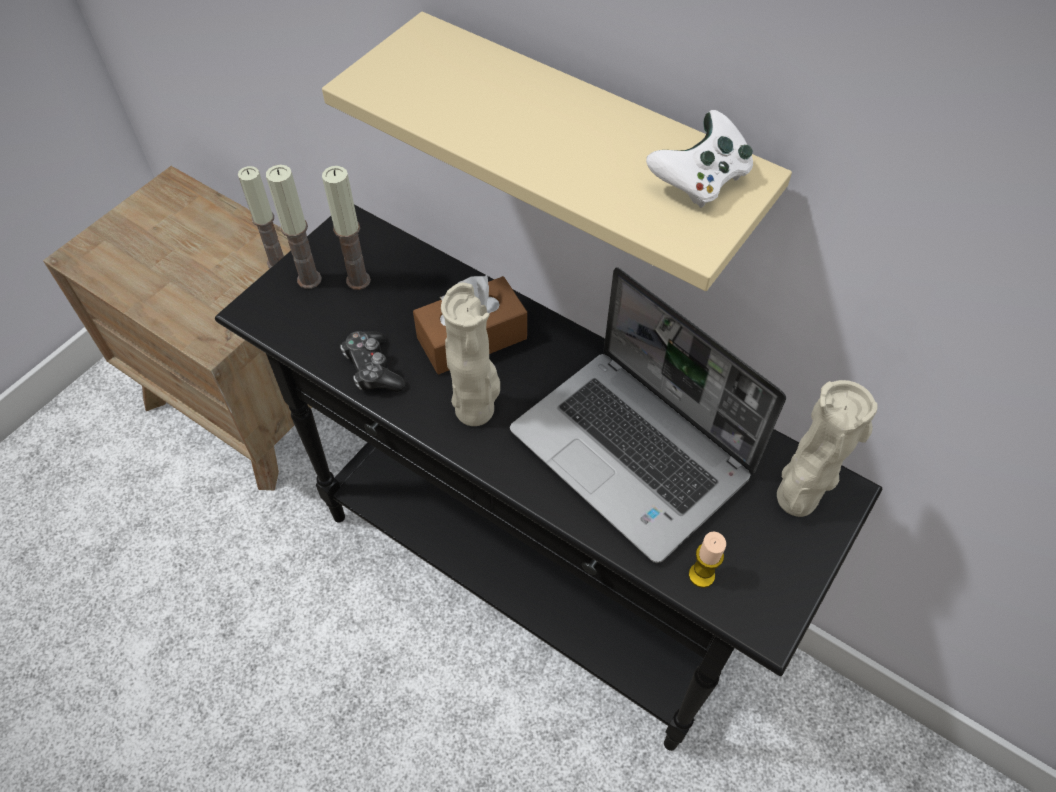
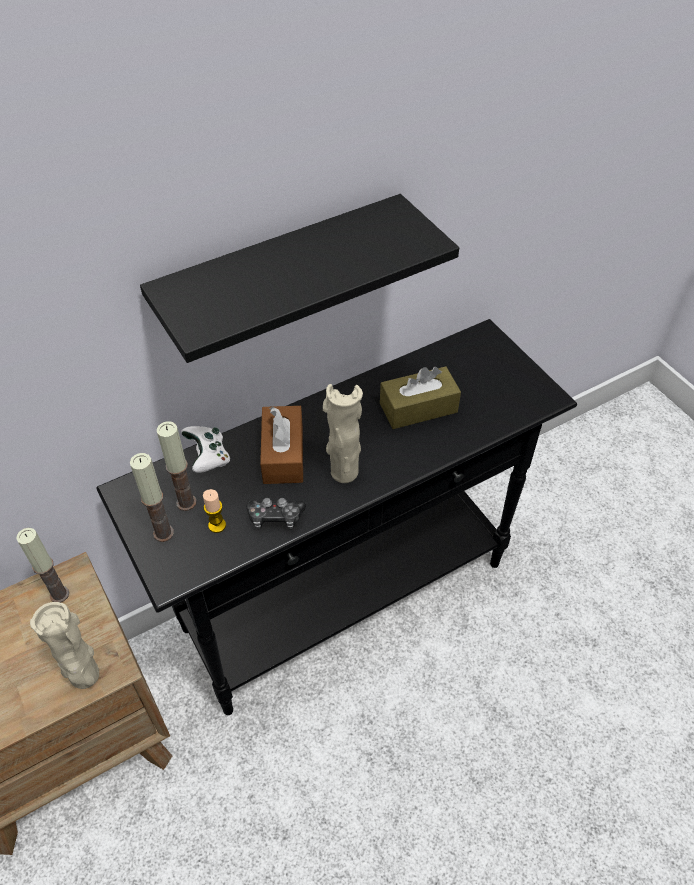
camera: 65 degrees left, 5 degrees down
(588, 148) = (281, 279): beige shelf -> black shelf
(633, 454) = (418, 407): laptop -> brown tissue box
(699, 181) = (388, 225): white game controller -> white game controller (208, 458)
(701, 575) = (510, 410): candle -> candle (217, 525)
(795, 501) = (483, 354): beige vase -> beige vase (86, 677)

